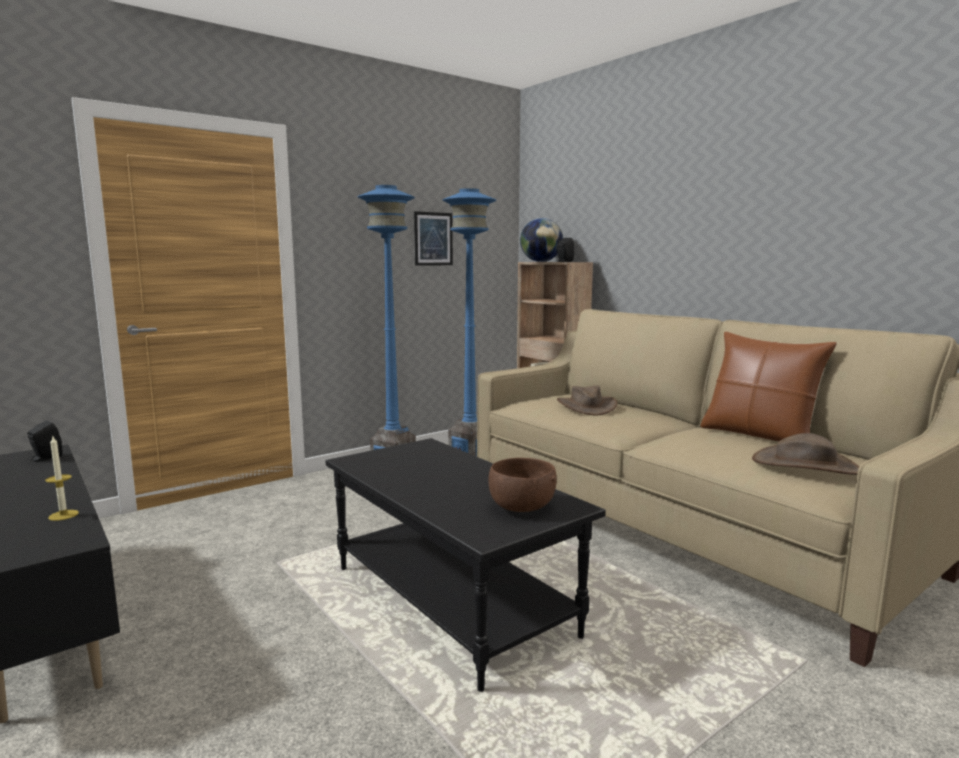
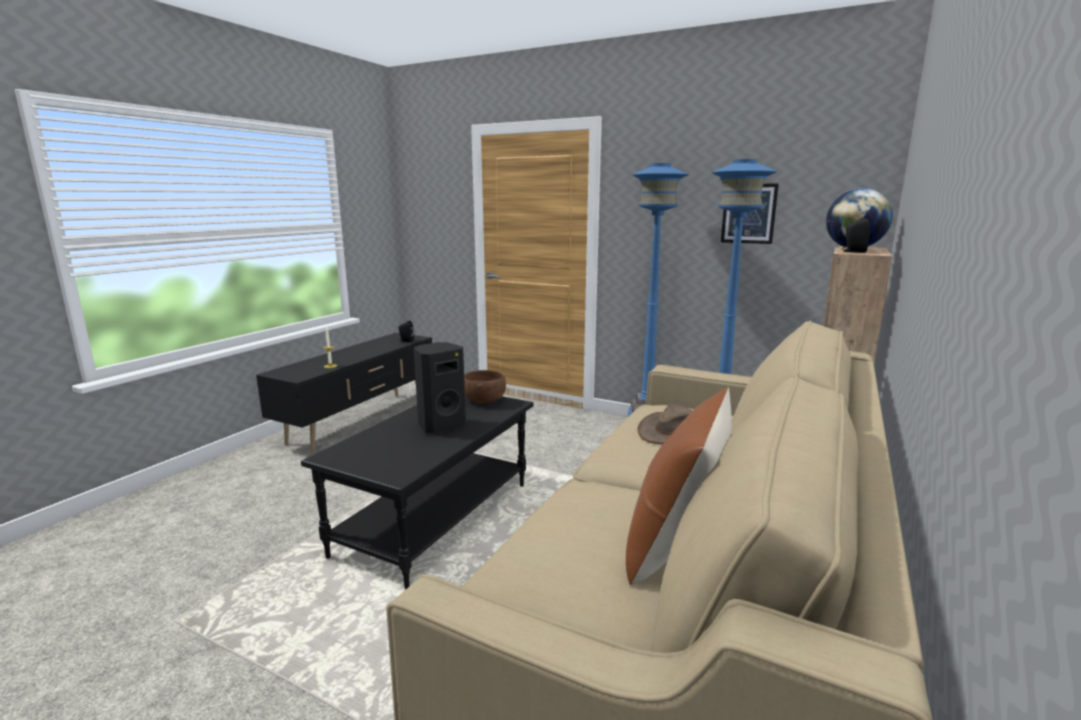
camera: 65 degrees right, 5 degrees up
(451, 477) = (440, 425): none -> black speaker
(521, 507) = (387, 458): brown bowl -> brown bowl (483, 401)
(805, 465) = (553, 579): brown hat -> none

